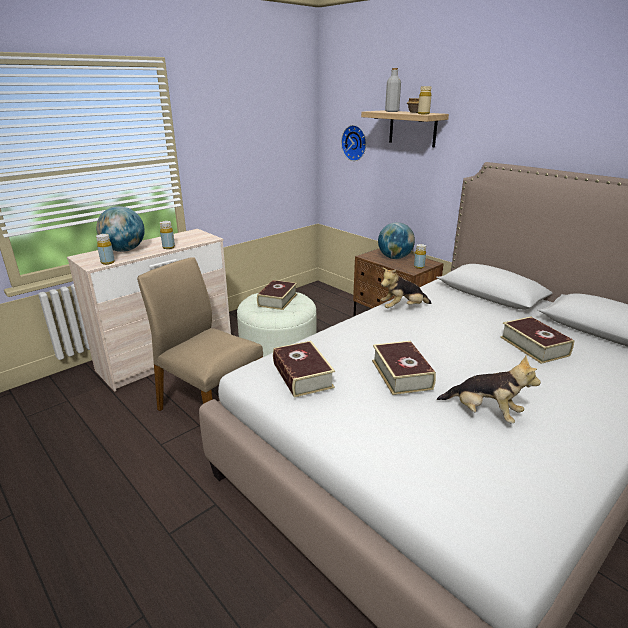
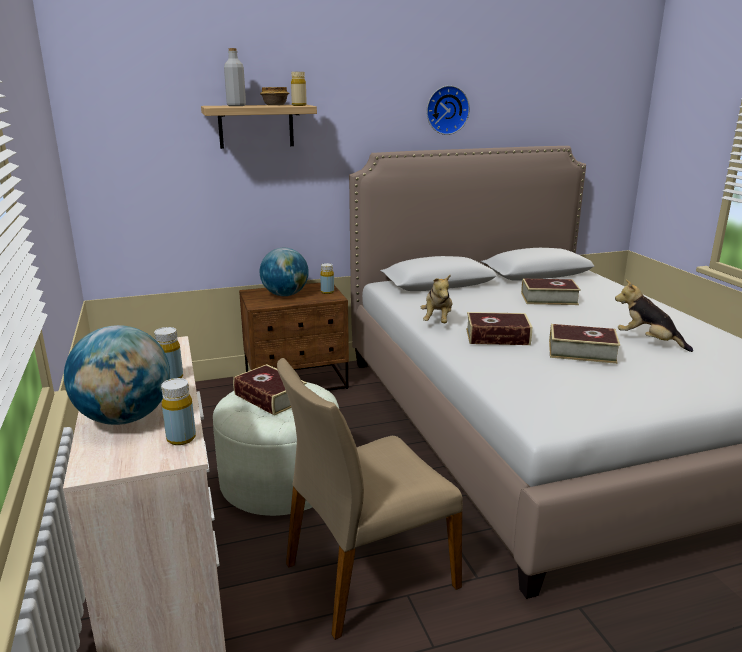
camera: 65 degrees left, 5 degrees down
(302, 375) = (568, 394): book -> book (497, 337)
(355, 143) = (153, 157): wall clock -> wall clock (446, 110)
(484, 413) = (648, 341): plush toy -> plush toy turned 105 degrees counterclockwise

